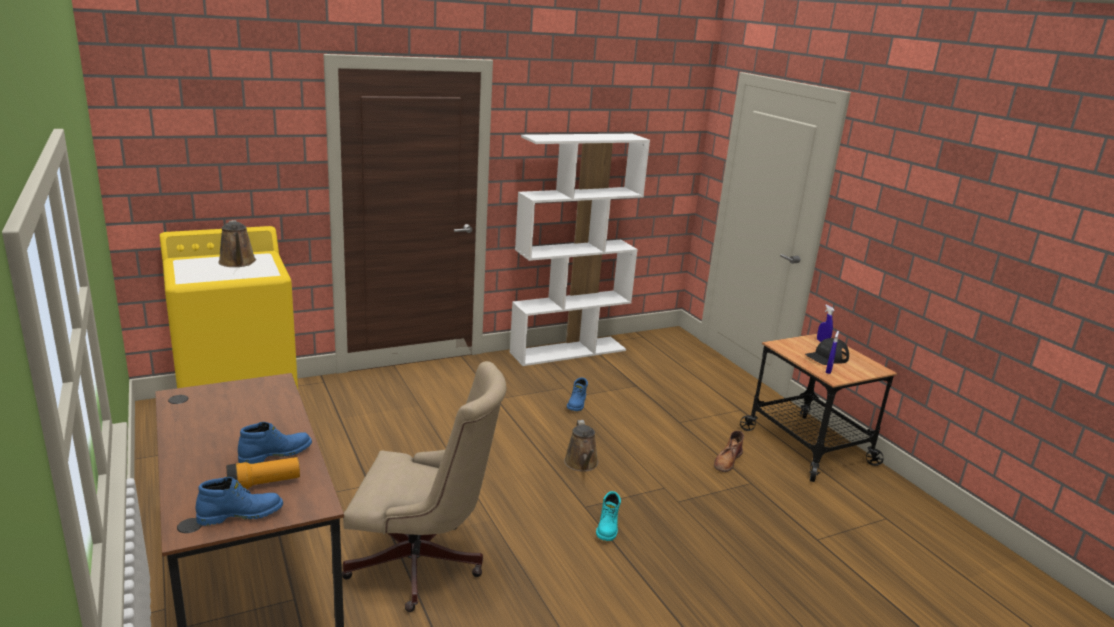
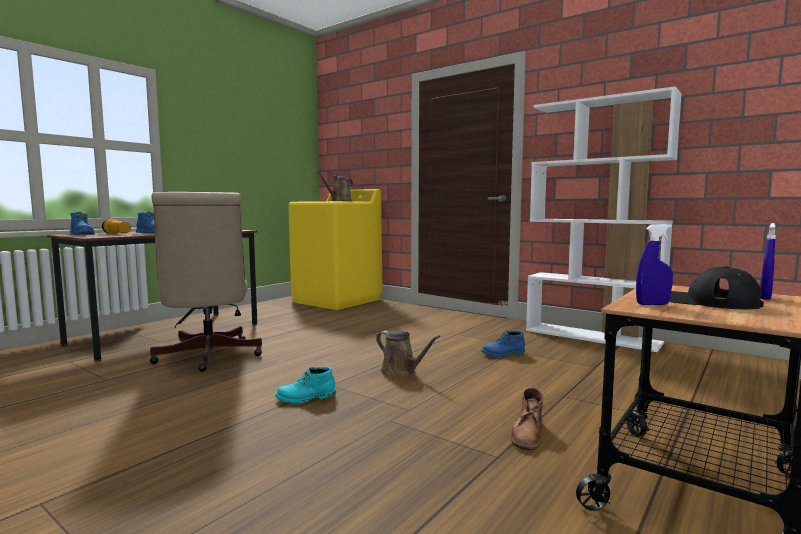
camera: 65 degrees right, 15 degrees down
(582, 464) = (401, 372): brown watering can -> brown watering can turned 105 degrees counterclockwise
(727, 461) = (527, 434): brown boot -> brown boot turned 75 degrees counterclockwise

